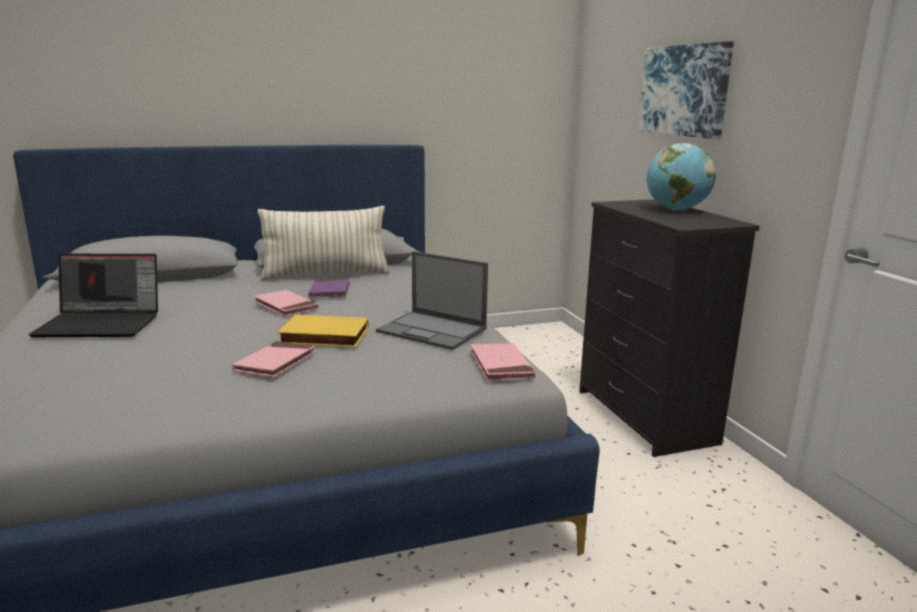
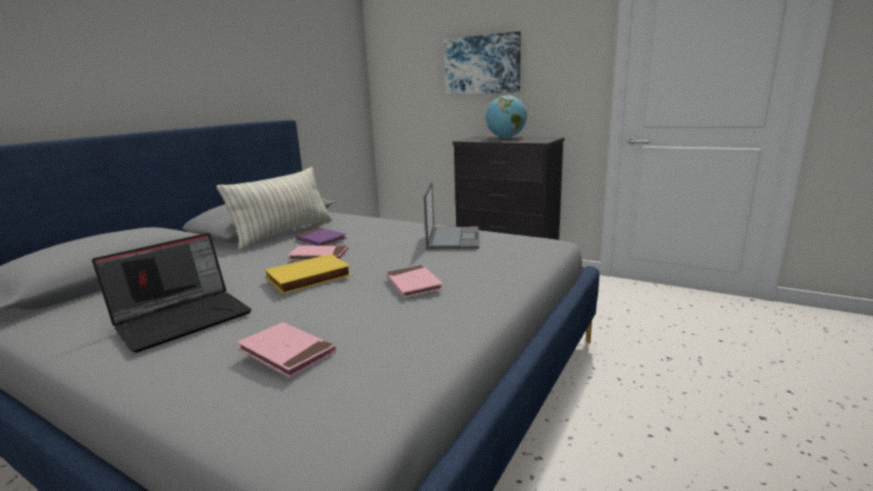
camera: 40 degrees left, 0 degrees up
(323, 337) = (399, 262): yellow book -> yellow book (309, 278)
(433, 330) = (453, 238): laptop -> laptop turned 75 degrees counterclockwise
(501, 366) = (532, 241): pink book -> pink book (287, 352)

